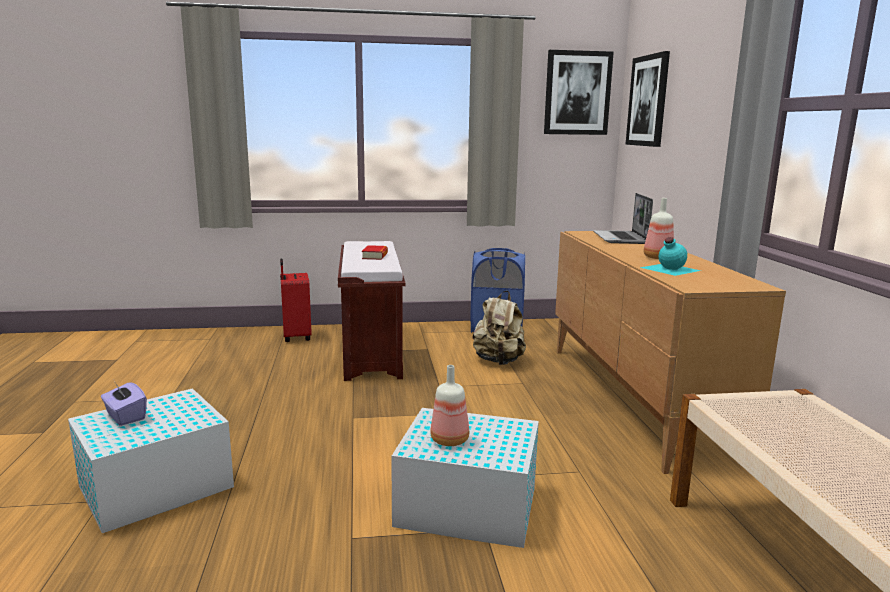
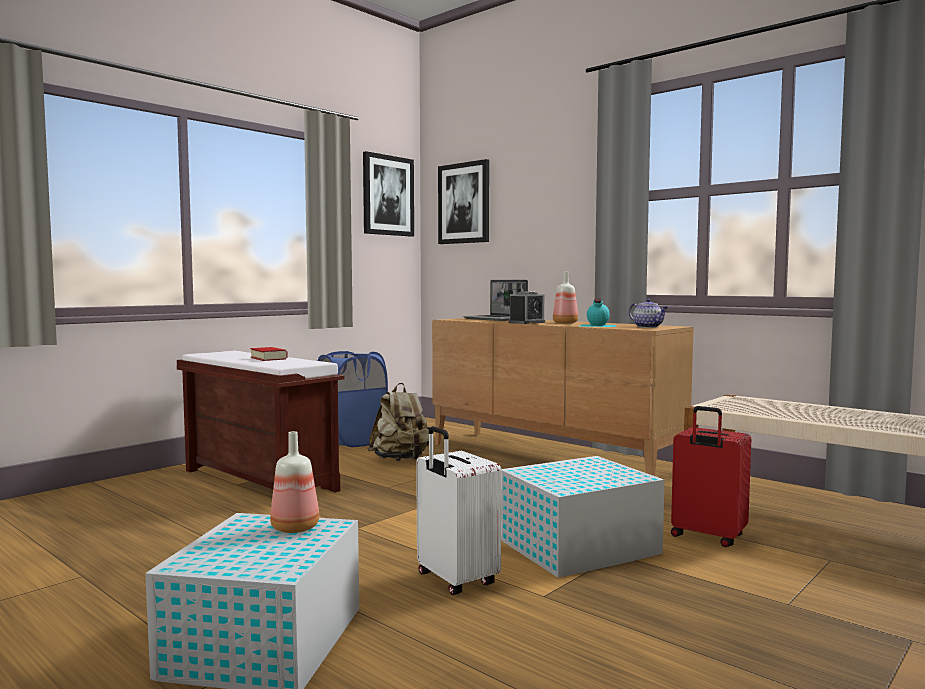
camera: 40 degrees left, 10 degrees down
(125, 416) = (225, 549): purple tissue box -> none
(296, 337) = (132, 488): red suitcase -> red suitcase (707, 537)
(324, 493) = (455, 580): none -> white suitcase
(449, 439) = (572, 478): bottle -> bottle (294, 527)
(621, 250) = (526, 322): none -> alarm clock
(714, 282) = (648, 327): none -> teapot

